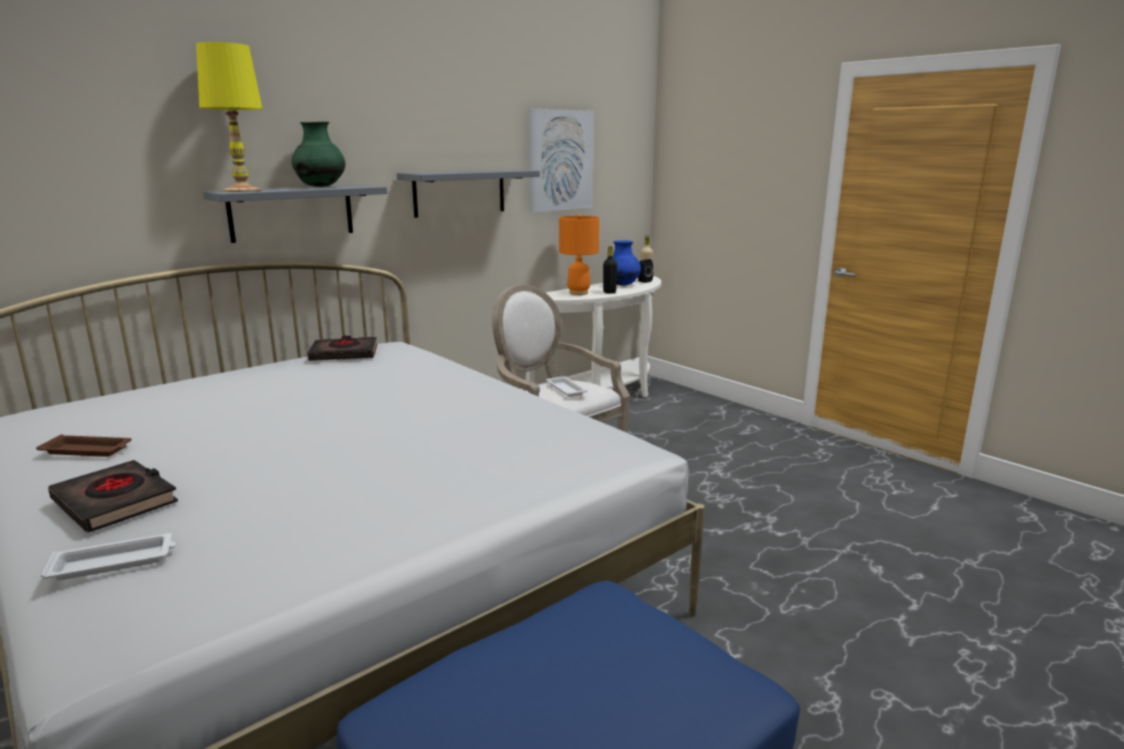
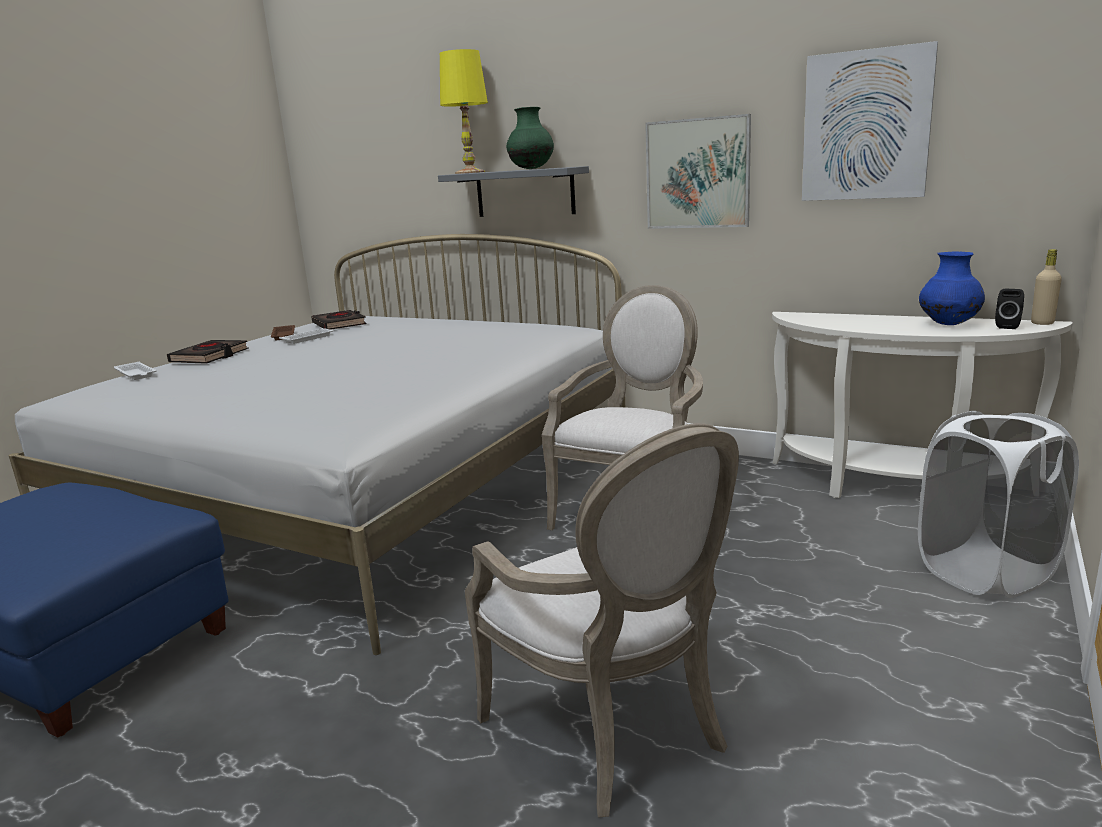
camera: 70 degrees right, 0 degrees up
(344, 354) = (512, 325): black book -> black book (339, 324)
(459, 192) = (697, 173): grey shelf -> picture
(565, 389) = (624, 416): white tray -> white tray (308, 338)
(578, 293) = (847, 321): orange table lamp -> none
(609, 292) = (885, 328): black bottle -> none
(713, 411) = (985, 572): none -> white laundry basket
(821, 536) = (616, 732): none -> armchair

